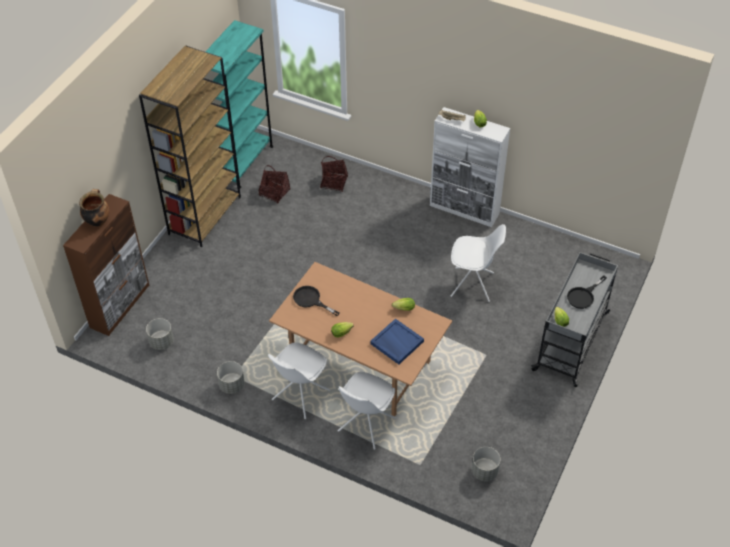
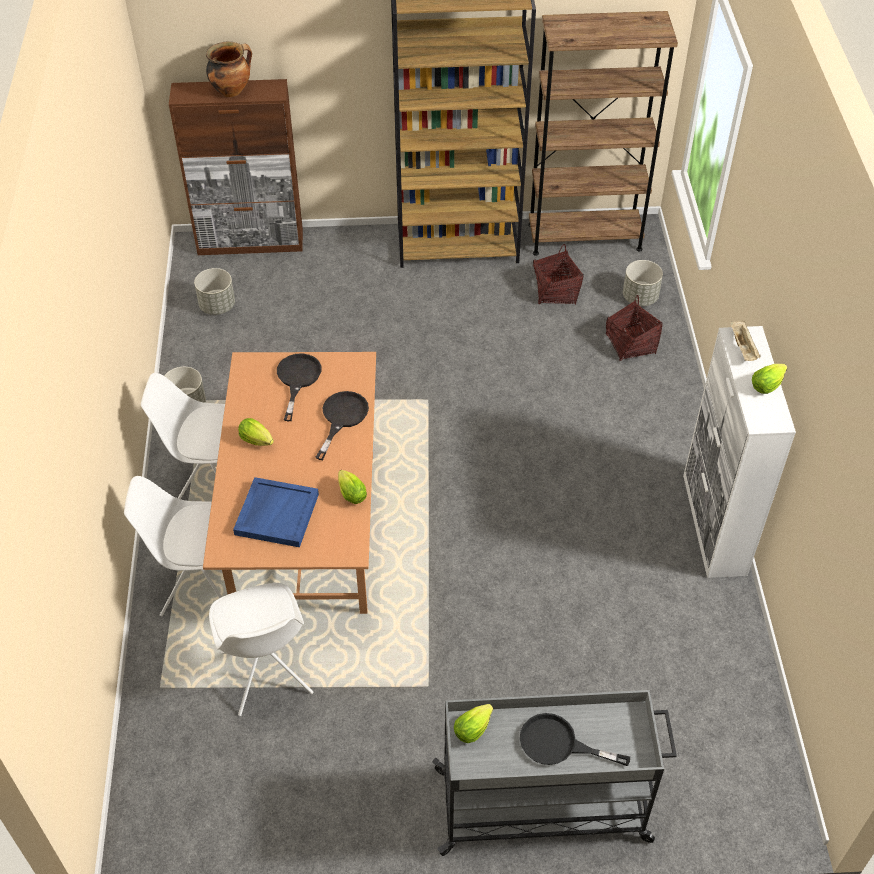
camera: 60 degrees right, 0 degrees up
(244, 162) = (584, 237): turquoise bookcase -> brown bookcase
(351, 293) = (342, 418): none -> black frying pan
(473, 285) = (562, 605): white chair -> white chair (267, 675)
(484, 471) = (191, 784): grey planter -> grey planter (640, 297)

